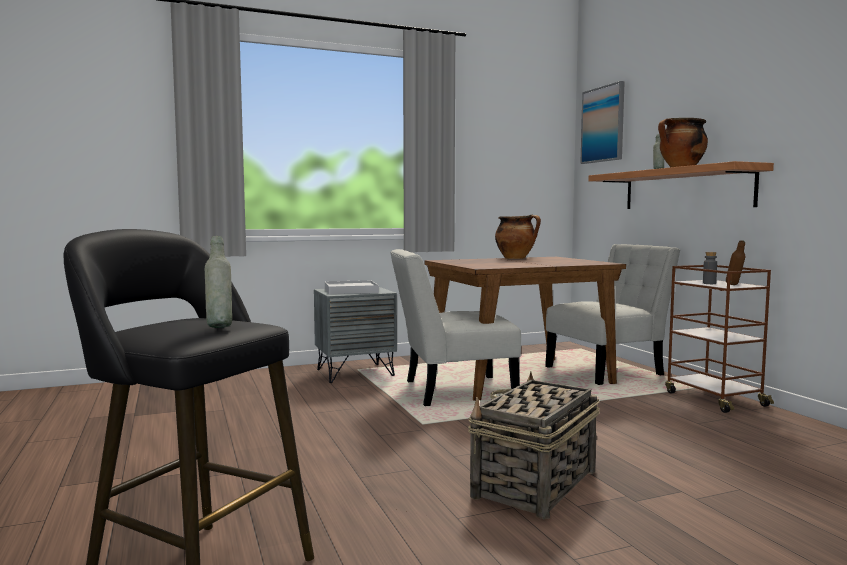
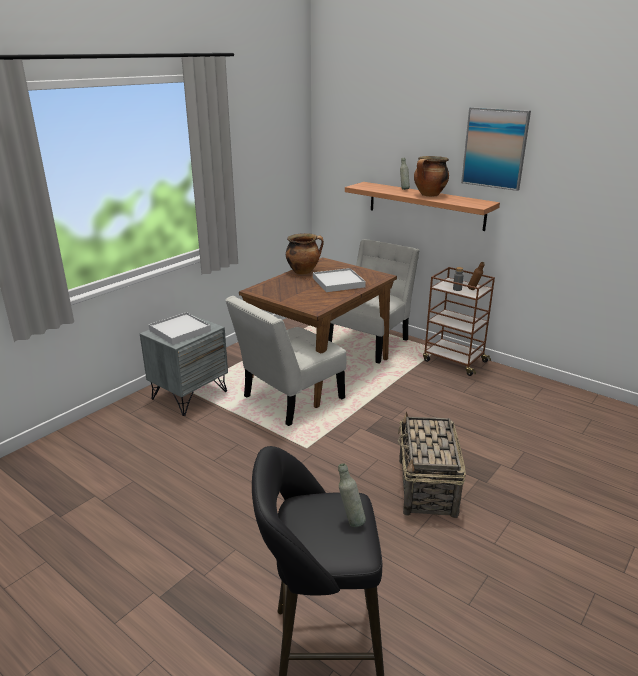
camera: 30 degrees left, 20 degrees up
(542, 262) = (338, 282): none -> white tray
(603, 124) = (344, 132): picture -> picture (495, 148)

